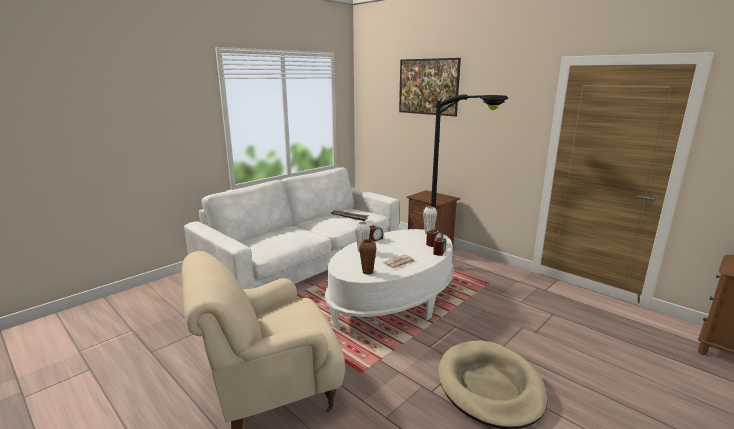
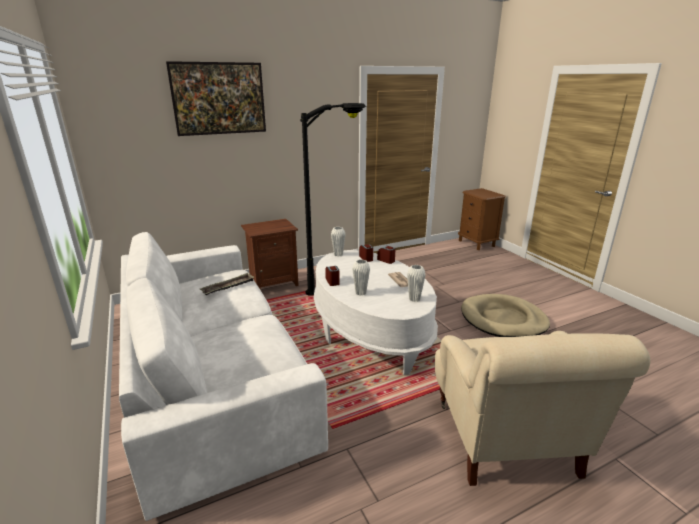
camera: 70 degrees left, 5 degrees up
(367, 272) = (414, 299): brown vase -> white vase

